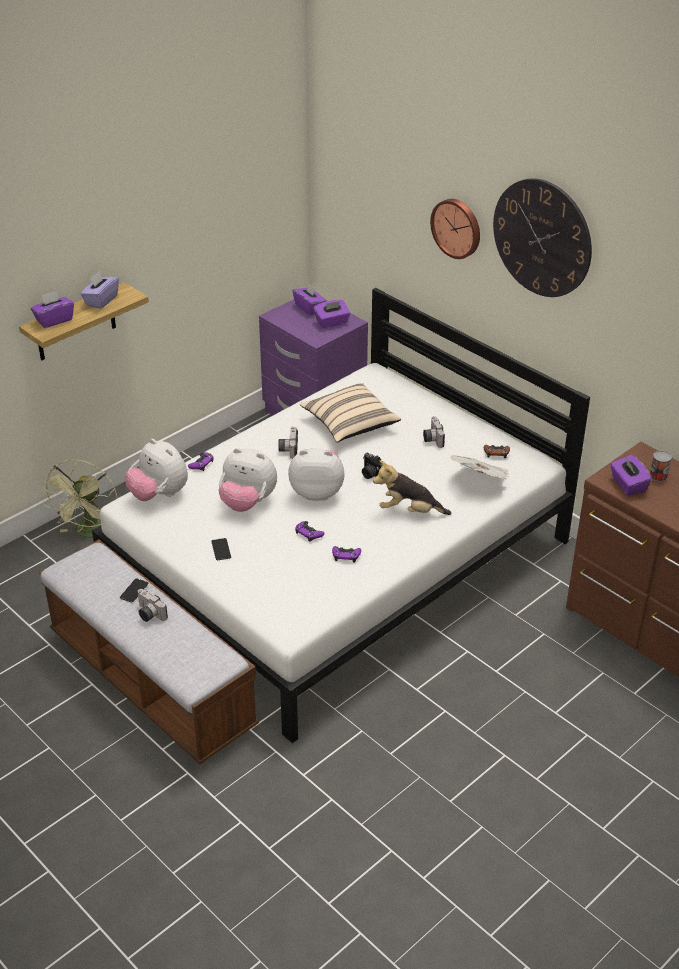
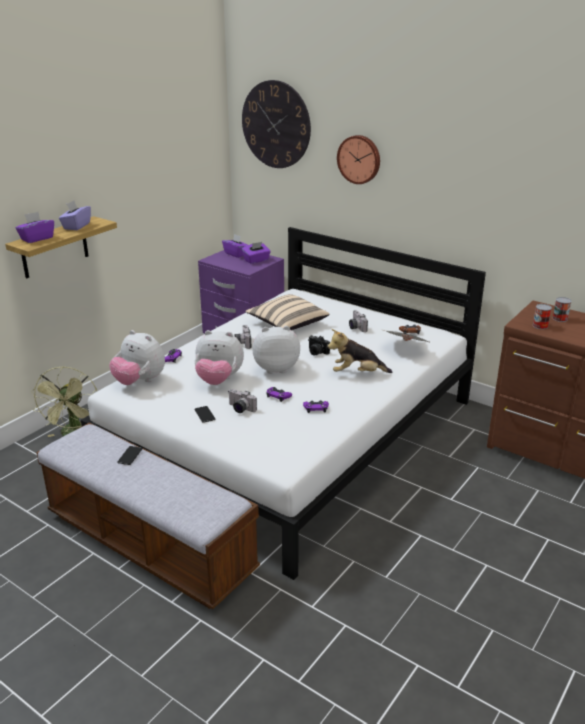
camera: 10 degrees left, 10 degrees down
(148, 614) = (147, 472): camera -> camera (240, 409)
(542, 238) = (436, 147): wall clock -> wall clock (276, 124)
(627, 485) = (540, 326): purple tissue box -> can

